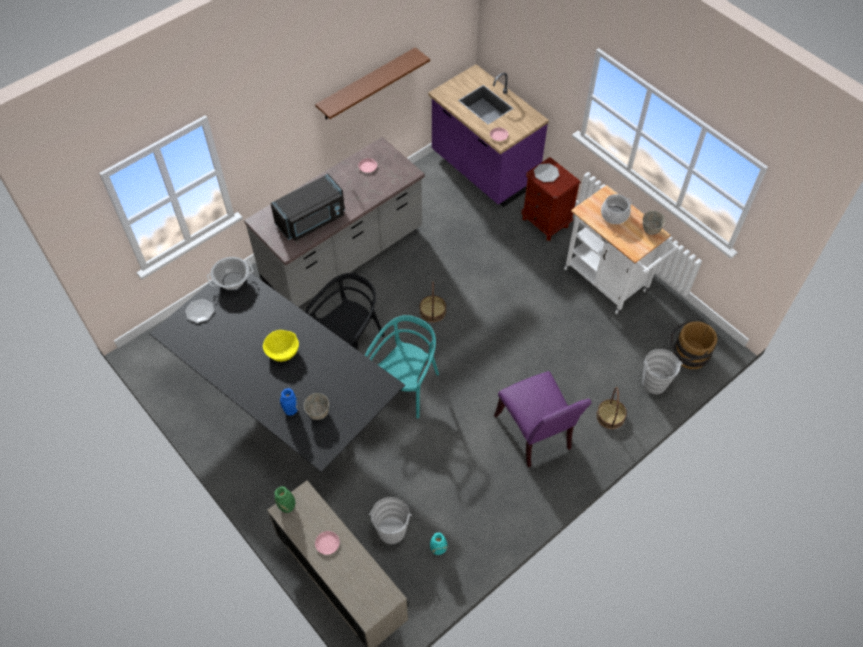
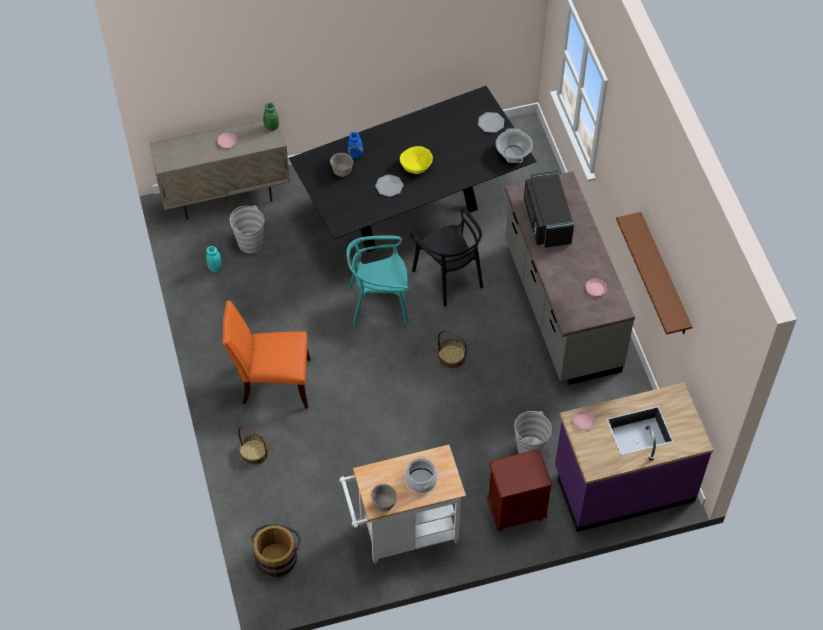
camera: 115 degrees right, 0 degrees up
(406, 386) = (379, 303): turquoise chair -> turquoise chair turned 120 degrees clockwise
(536, 434) = (272, 383): purple chair -> orange chair
(546, 173) = (528, 469): plate -> plate (389, 186)
(654, 383) = (265, 508): grey bucket -> grey bucket (530, 448)

